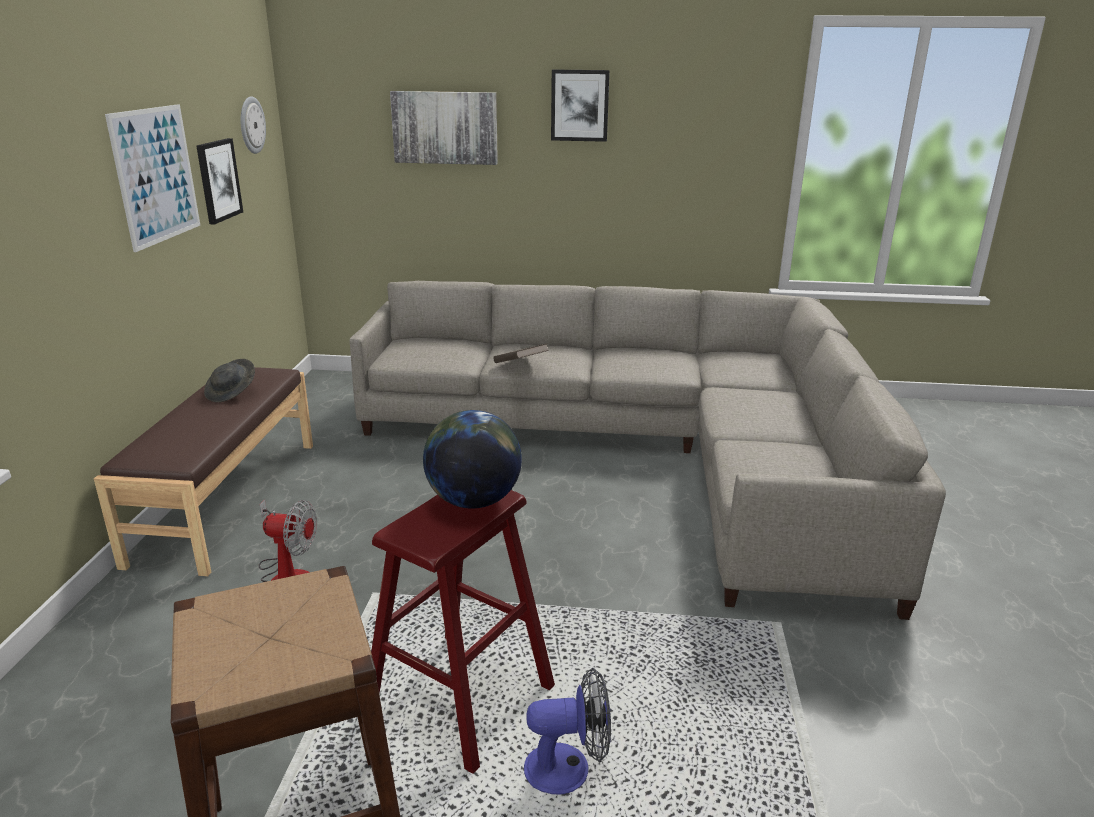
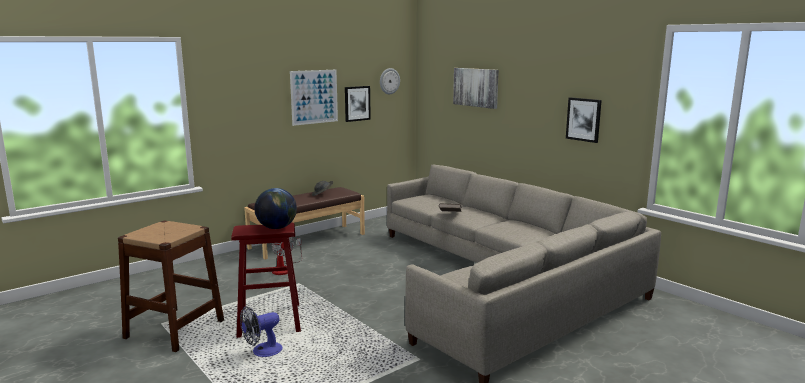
camera: 45 degrees right, 10 degrees down
(569, 767) = (262, 351): fan -> fan turned 105 degrees clockwise
(579, 105) = (536, 78): picture -> picture (583, 119)

